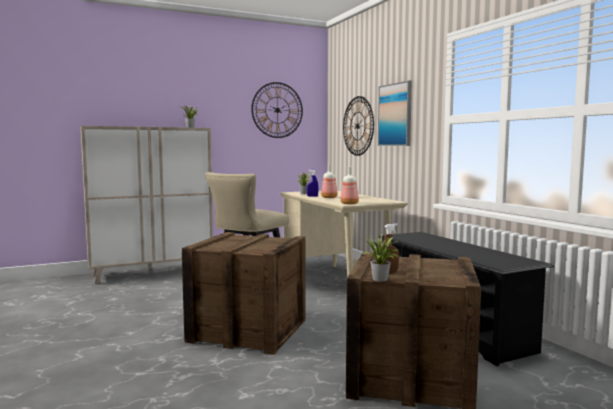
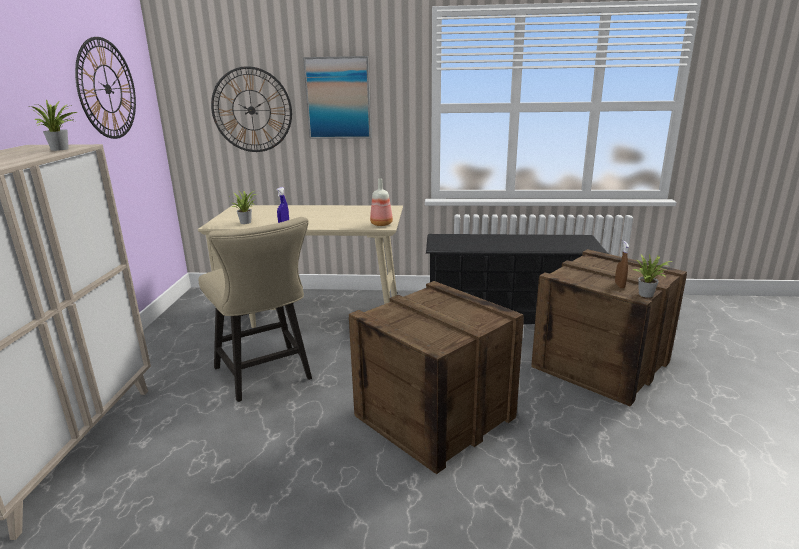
camera: 60 degrees left, 15 degrees up
(329, 197) = (311, 220): bottle -> none

